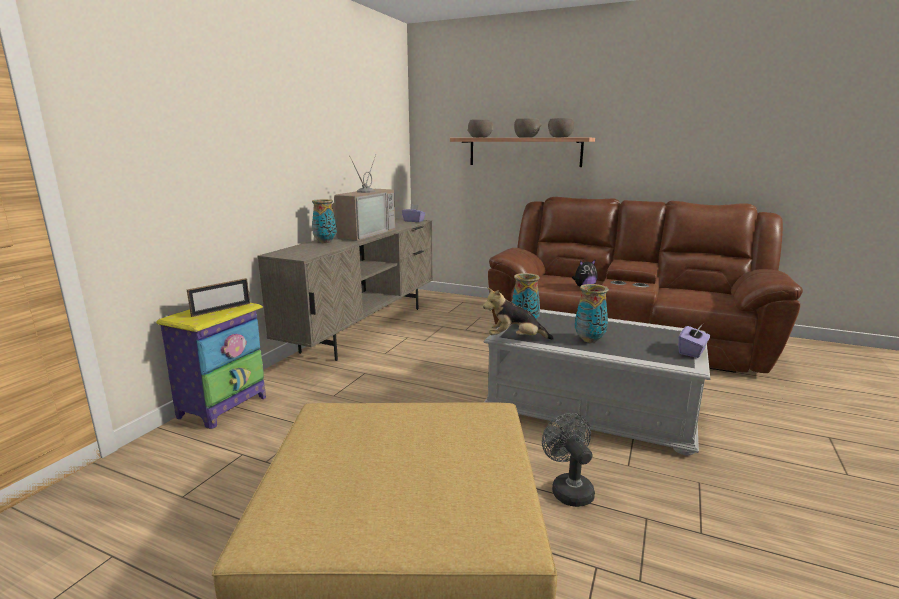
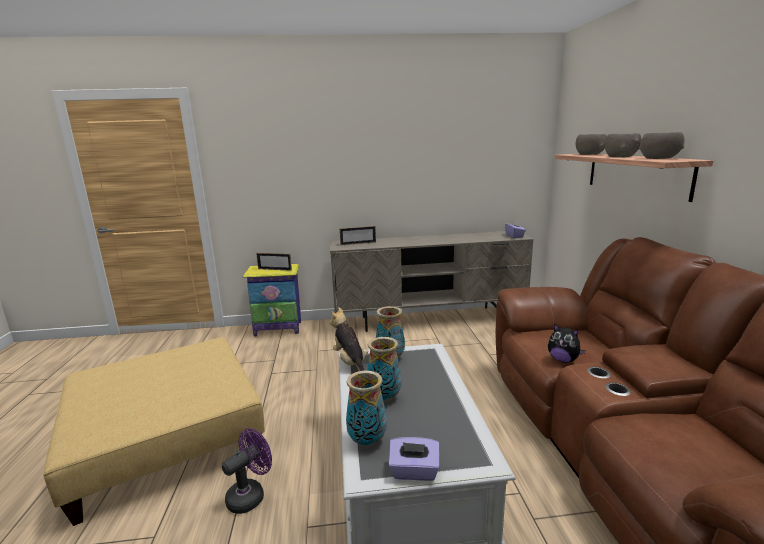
camera: 60 degrees right, 0 degrees up
(305, 250) = (358, 243): none -> picture frame
(325, 242) = (388, 240): vase -> vase (368, 441)
(364, 233) = (434, 239): television -> none
(568, 489) = (250, 495): grey fan -> purple fan

